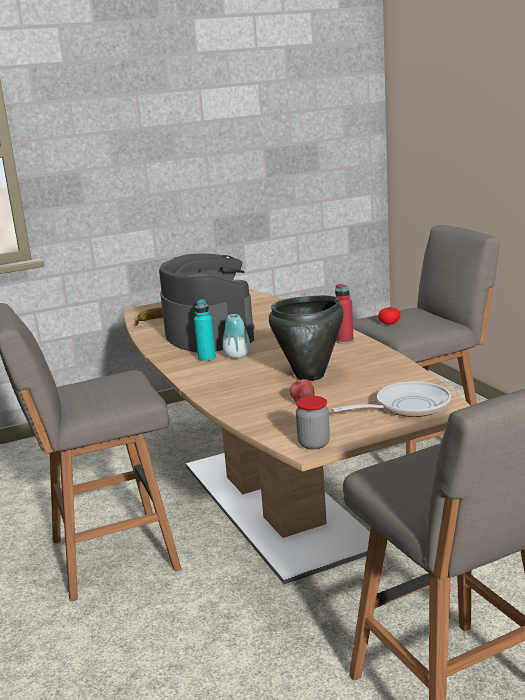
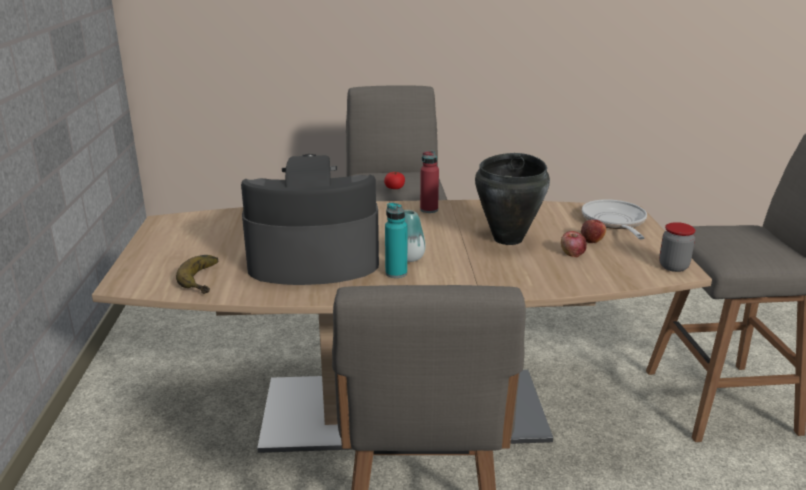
camera: 70 degrees left, 5 degrees up
(345, 404) = (592, 240): none -> apple

